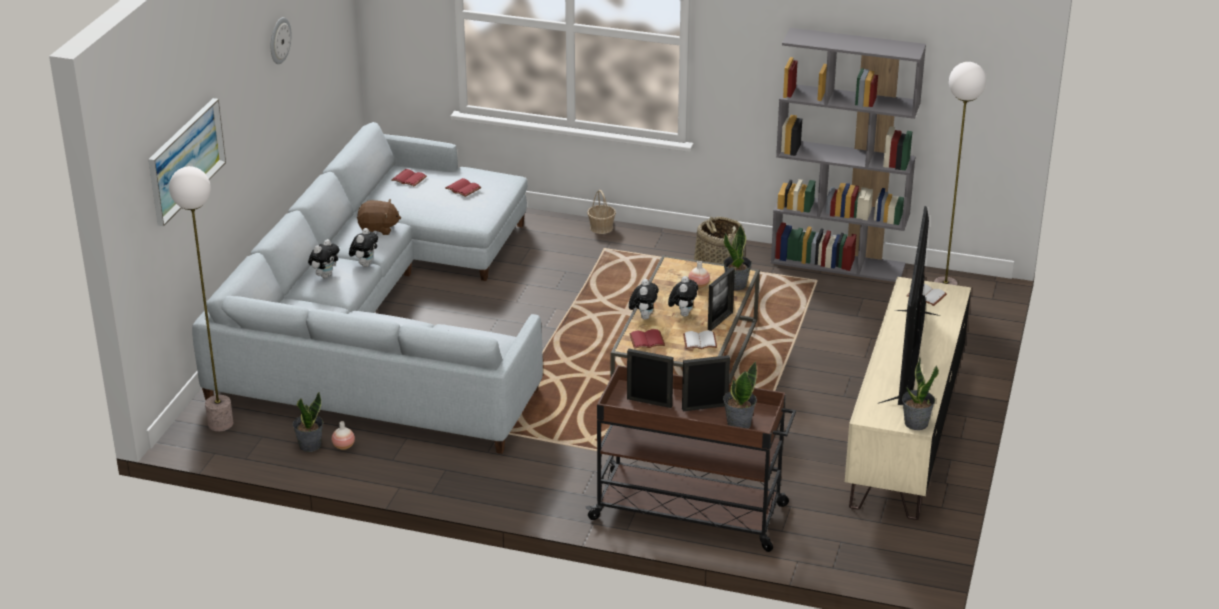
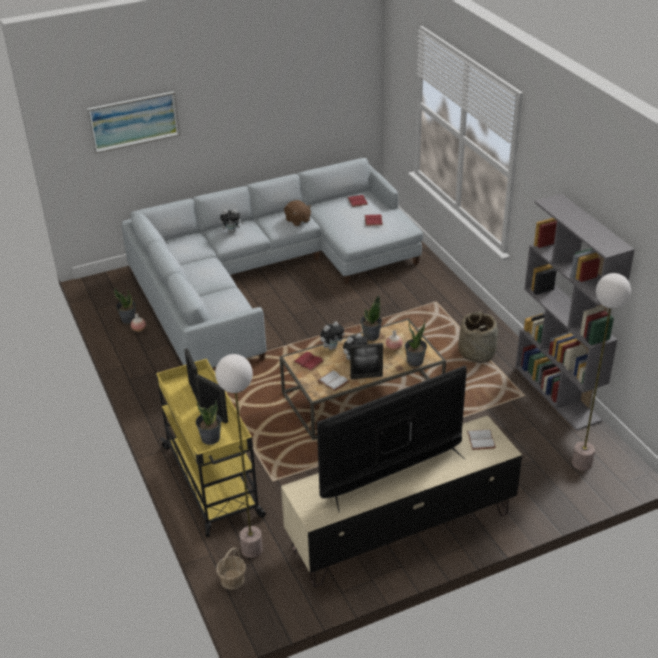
camera: 50 degrees right, 5 degrees up
(220, 424) = (116, 285): floor lamp -> floor lamp (251, 549)
(279, 40) = (268, 75): wall clock -> none
(365, 264) = (260, 236): plush toy -> none
(601, 228) = (455, 289): basket -> basket (232, 580)
(691, 512) = (212, 482): brown cart -> yellow cart
(916, 423) = (315, 516): potted plant -> potted plant (371, 336)

